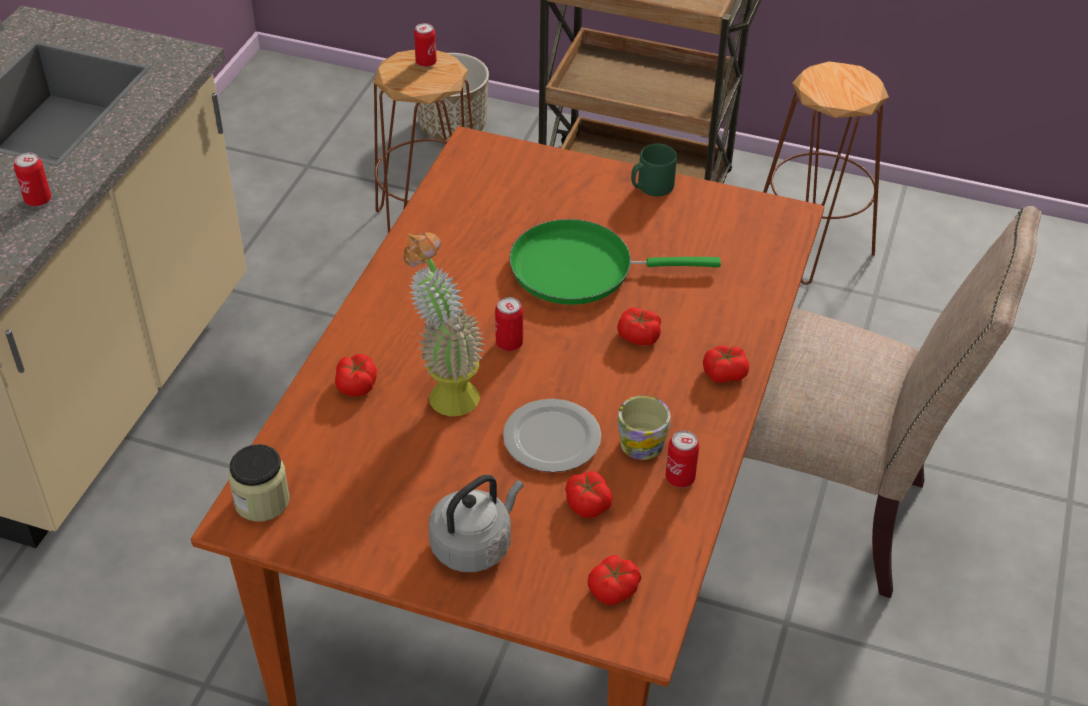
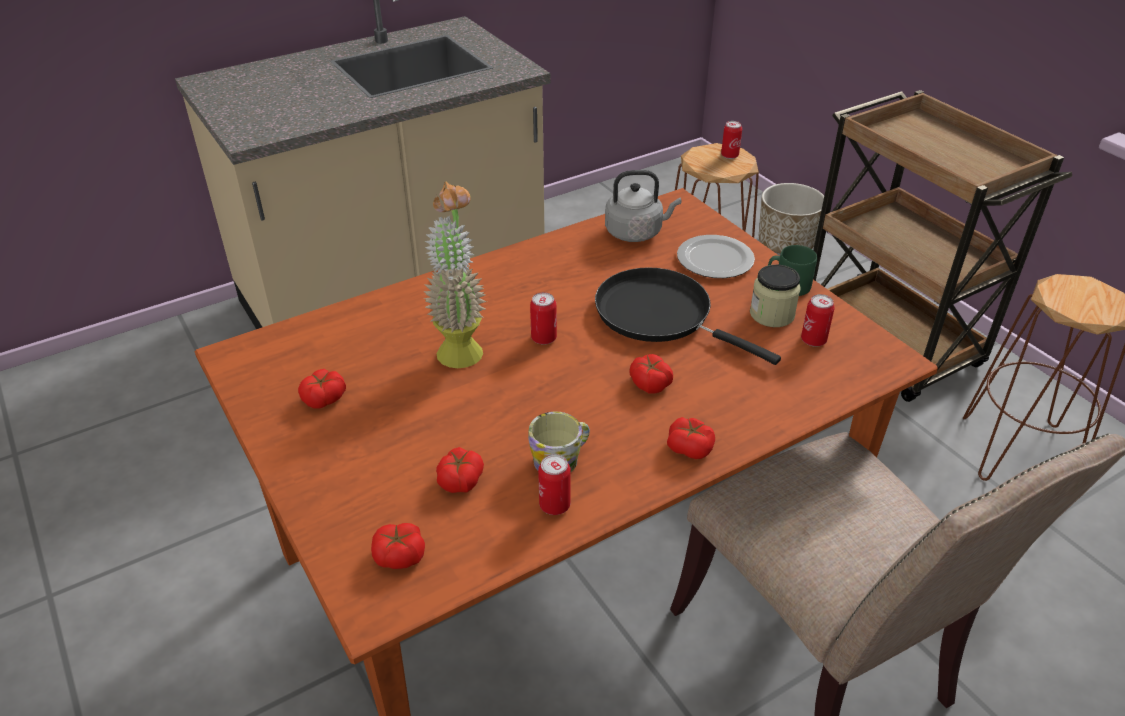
camera: 40 degrees right, 5 degrees down
(38, 200) = (334, 110): can -> can (813, 340)
(262, 501) = (260, 350): jar -> jar (772, 314)
(357, 384) = (409, 311): tomato -> tomato (324, 398)
(474, 545) = (346, 459): grey kettle -> grey kettle (636, 232)
(550, 438) = (491, 418): plate -> plate (714, 259)
(580, 269) = (660, 315): green frying pan -> black frying pan

